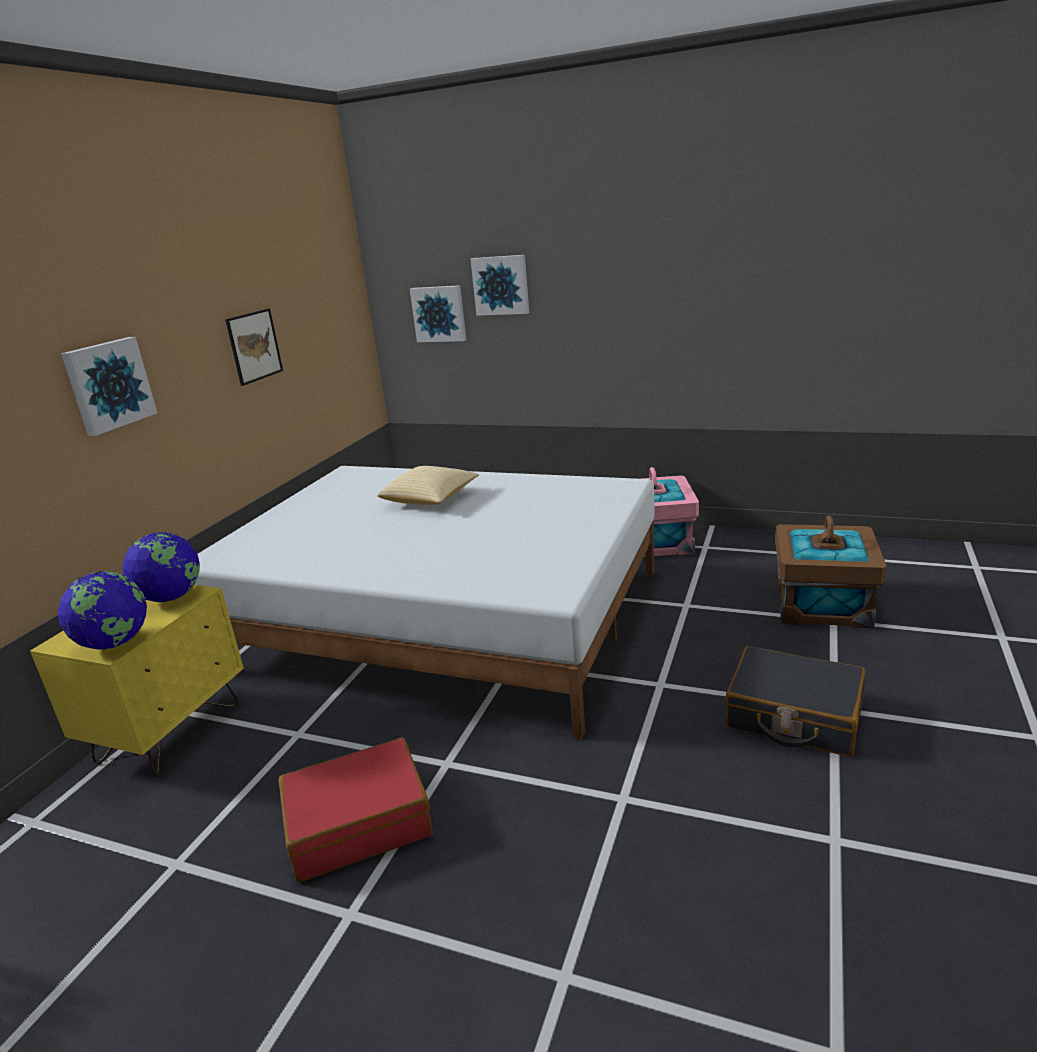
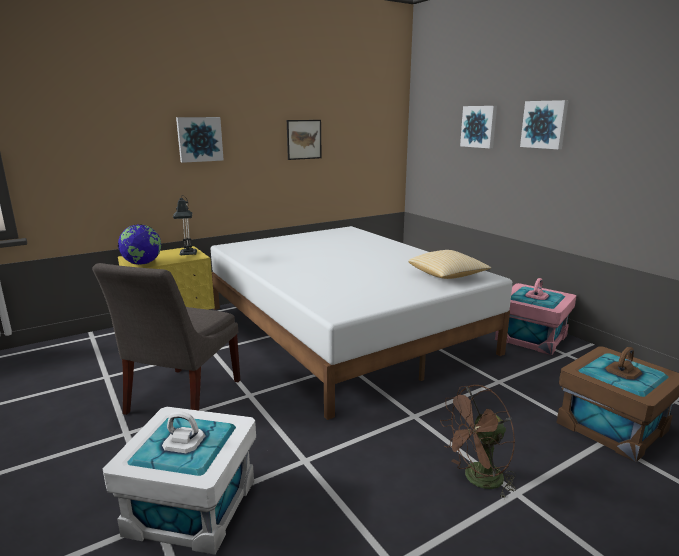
camera: 35 degrees right, 5 degrees down
(171, 597) = (188, 255): globe -> table lamp
(358, 822) = (181, 399): red suitcase -> grey chair
(430, 499) = (362, 251): pillow -> pillow (447, 276)
(439, 313) = (441, 143): picture -> picture (544, 124)
(580, 934) = (191, 507): none -> white storage box
(793, 716) = (478, 480): black suitcase -> brown fan

